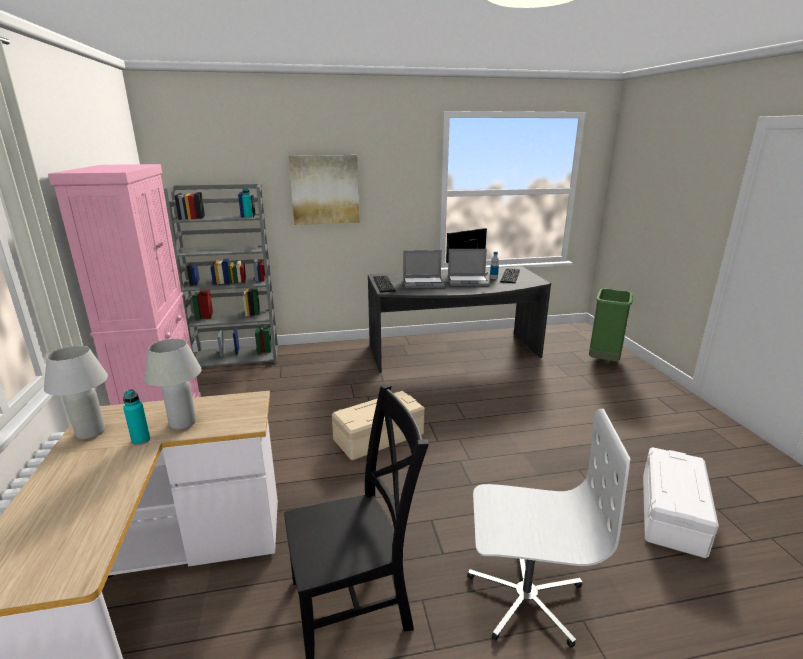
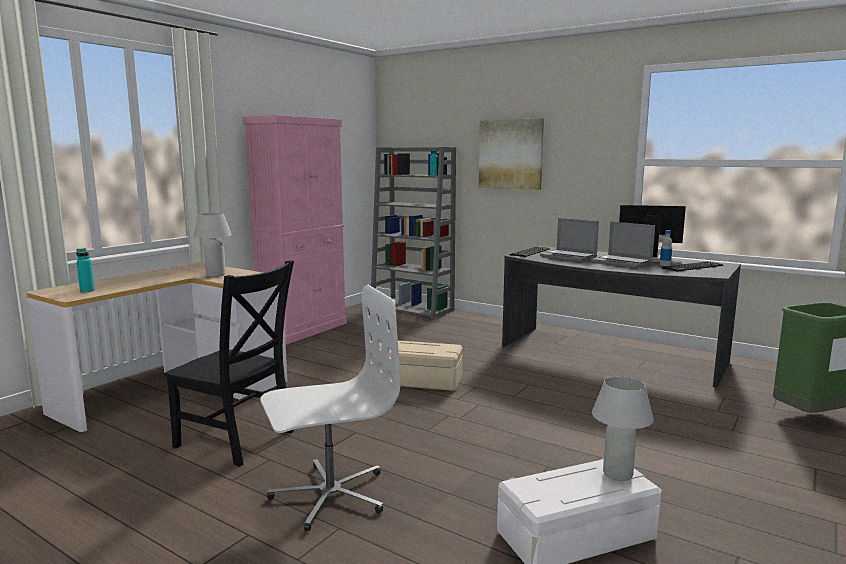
camera: 45 degrees right, 10 degrees down
(90, 432) = (178, 269): white table lamp -> white table lamp (617, 474)
(141, 440) = (186, 275): turquoise bottle -> turquoise bottle (87, 291)
(525, 596) = (329, 495): white office chair -> white office chair turned 75 degrees counterclockwise

